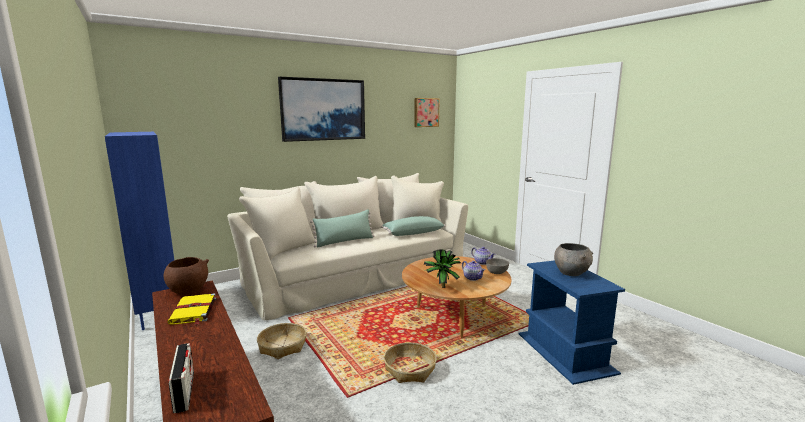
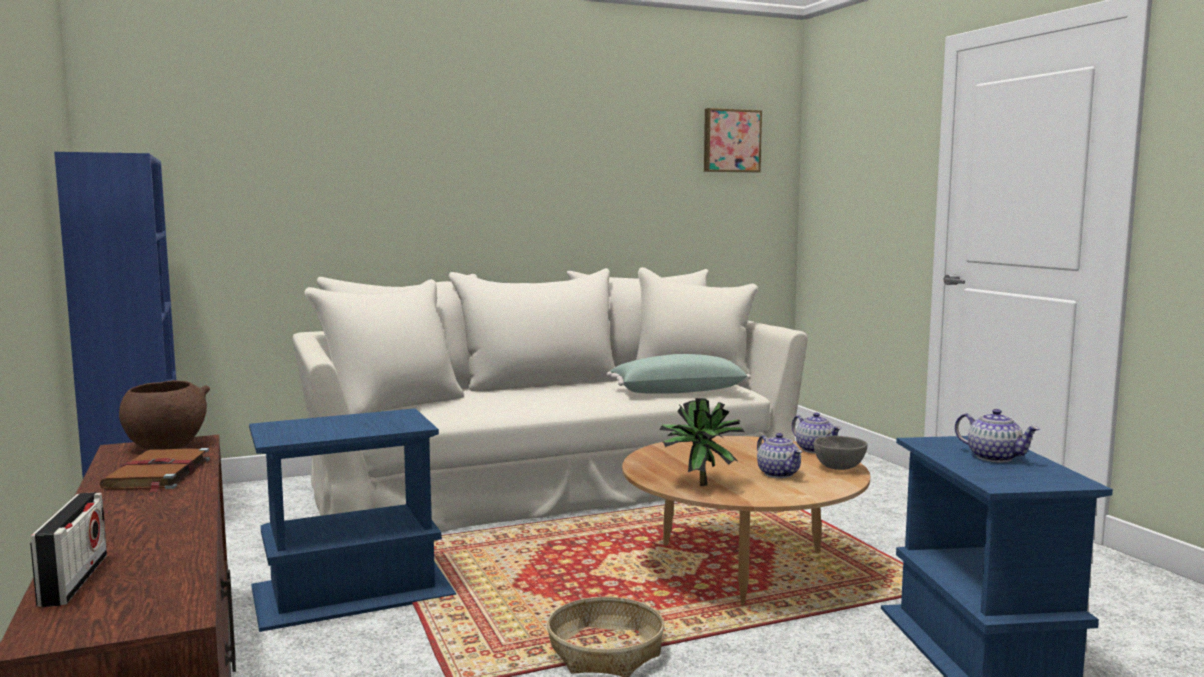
camera: 10 degrees right, 5 degrees down
(193, 311) = (157, 474): yellow book -> brown book
(282, 346) = (354, 591): basket -> blue side table
(323, 109) = (501, 128): picture -> none
(344, 241) = (522, 399): green pillow -> none
(571, 273) = (993, 457): grey bowl -> teapot

